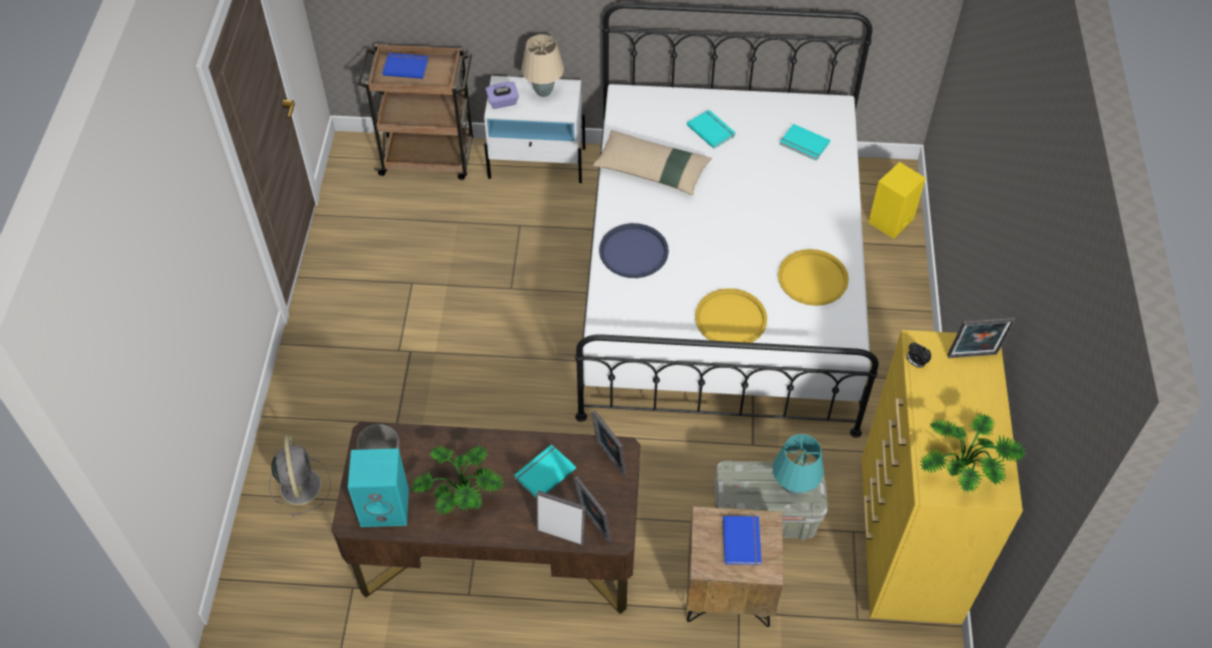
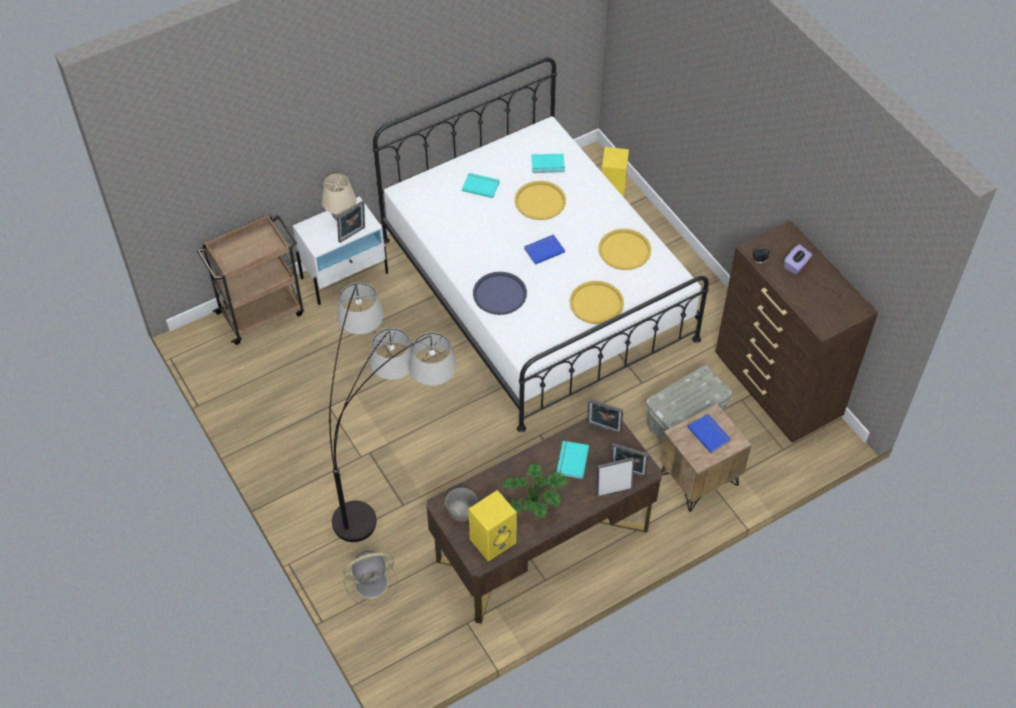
camera: 35 degrees left, 0 degrees up
(300, 484) = (373, 582): grey fan -> grey fan turned 120 degrees clockwise
(386, 507) = (493, 540): turquoise speaker -> yellow speaker
(401, 397) = (391, 486): none -> floor lamp
(406, 66) = (237, 248): blue book -> blue book (543, 250)
(503, 102) = (318, 240): purple tissue box -> purple tissue box (796, 265)
(651, 170) = (464, 233): beige pillow -> none
(762, 177) = (540, 201): none -> yellow tray
(793, 488) = (702, 389): turquoise table lamp -> none
(905, 545) = (776, 389): yellow dresser -> brown dresser
(963, 472) = (832, 309): potted plant -> none
(972, 357) = (786, 241): picture frame -> picture frame (353, 235)

